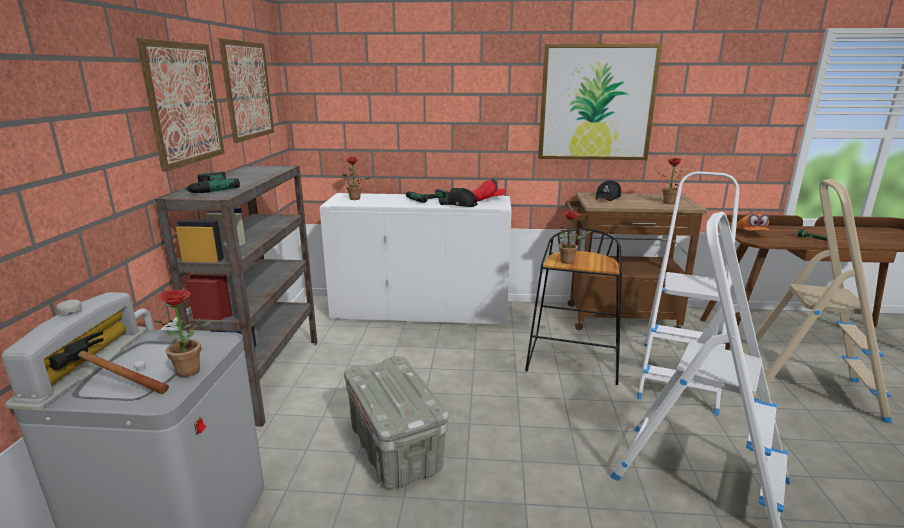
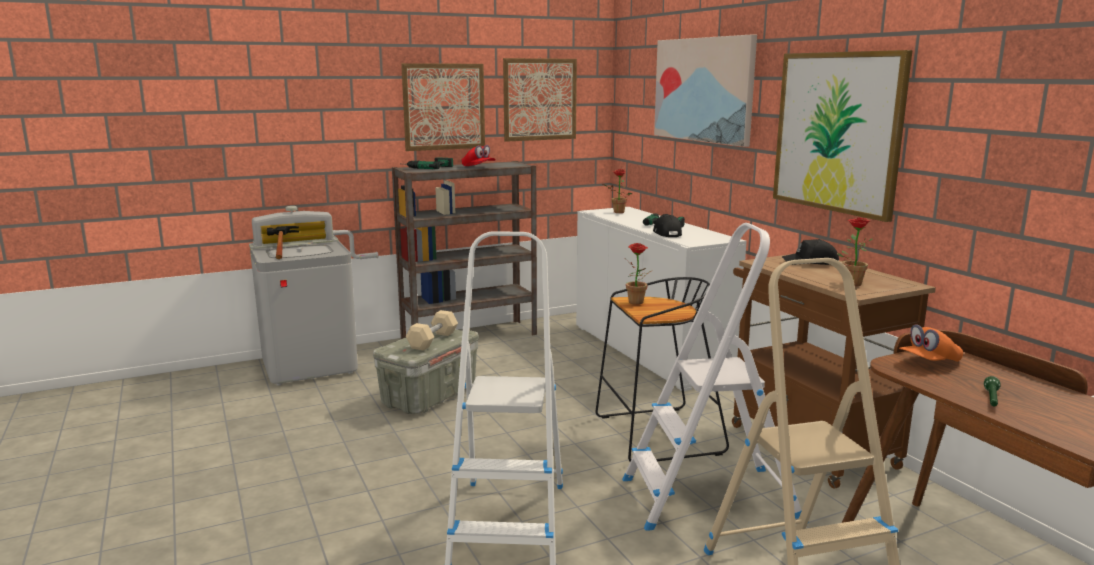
camera: 60 degrees right, 5 degrees down
(193, 370) = (302, 257): potted plant -> none
(399, 385) = (432, 340): none -> beige dumbbell
(438, 75) = (704, 89): none -> picture
(488, 199) = (708, 237): red cap -> red cap (478, 167)

